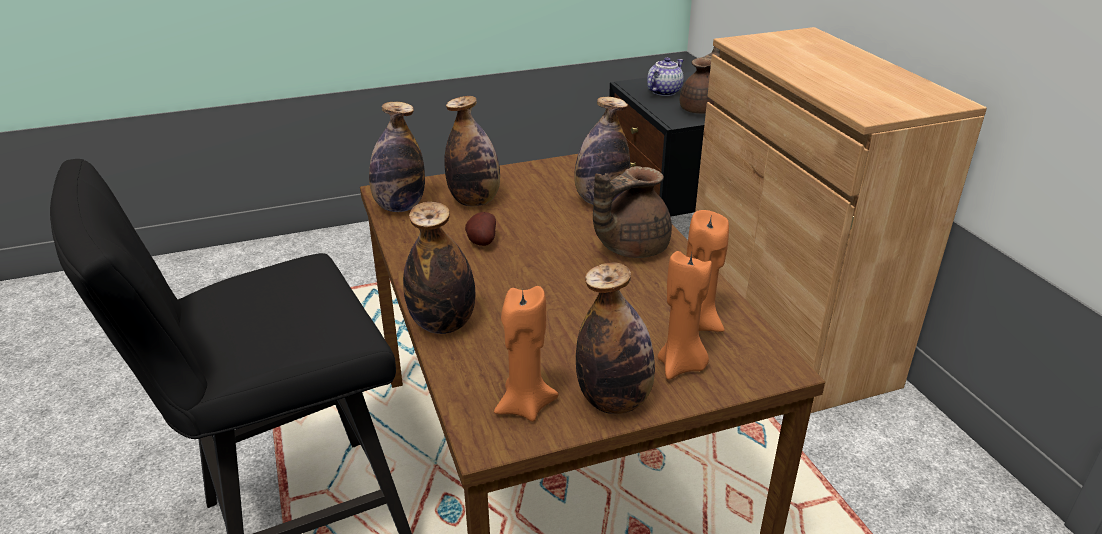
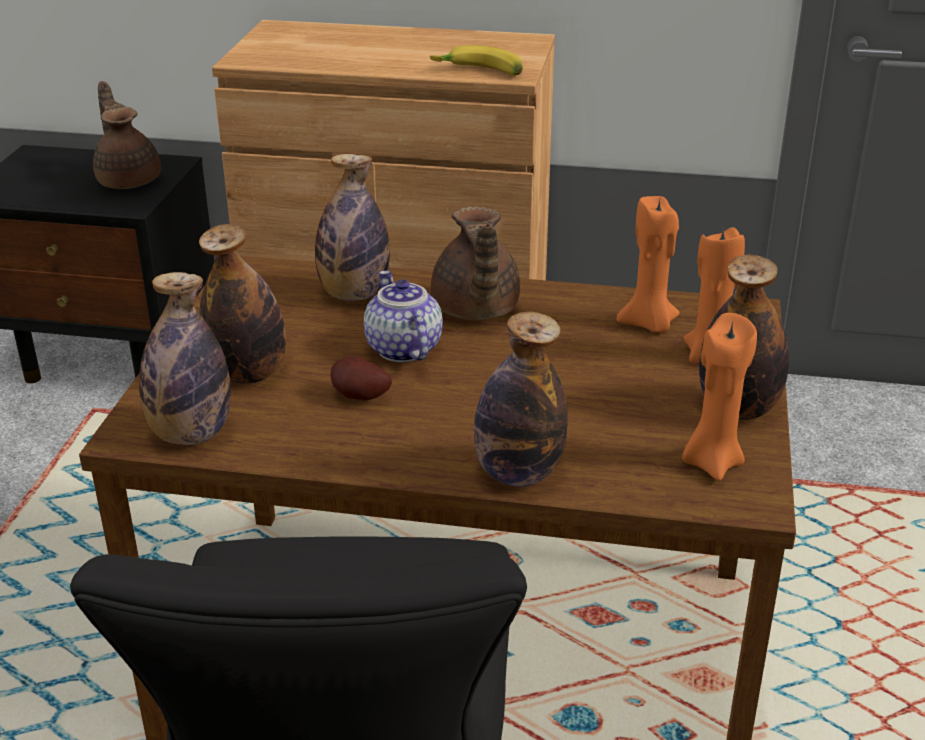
camera: 60 degrees left, 0 degrees up
(663, 91) = (42, 183): teapot -> teapot (401, 349)
(849, 104) = (480, 73): none -> banana

